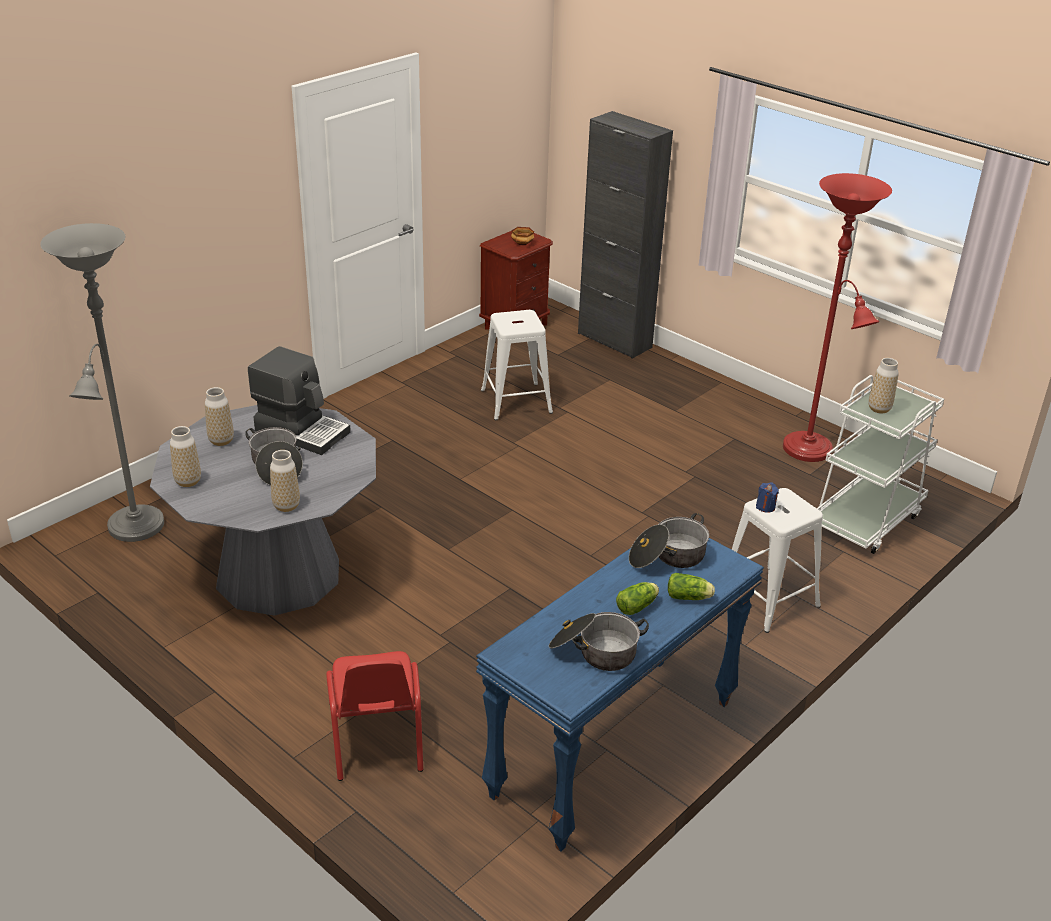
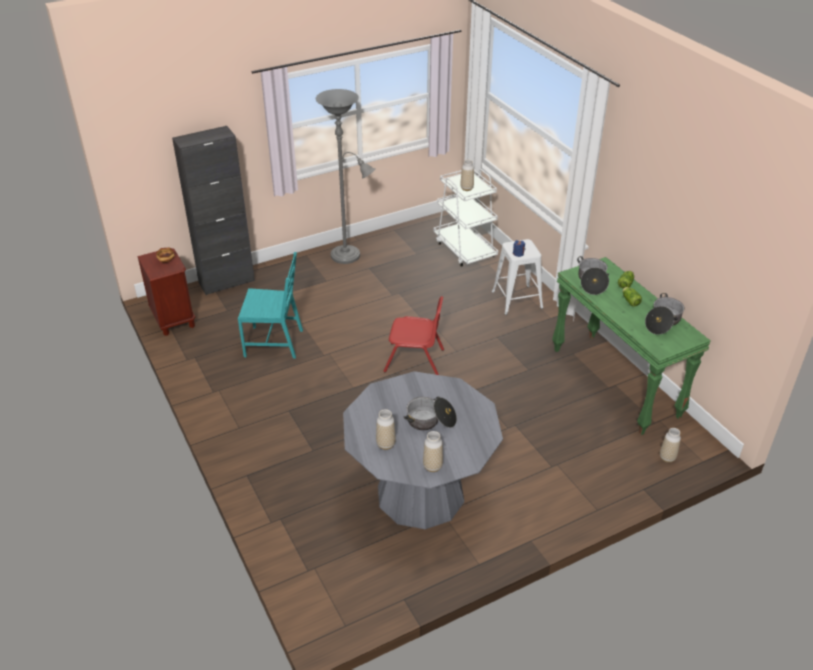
camera: 70 degrees left, 5 degrees up
(134, 530) = (333, 571): grey floor lamp -> grey floor lamp (349, 256)
(286, 506) = (479, 422): vase -> vase (667, 458)
(302, 430) = (390, 403): coffee machine -> none
(376, 737) = (588, 471): red chair -> red chair (414, 360)
(516, 401) = (274, 342): white stool -> turquoise chair
(614, 750) = (616, 382): blue console table -> green console table
(811, 452) = (396, 246): red floor lamp -> none

